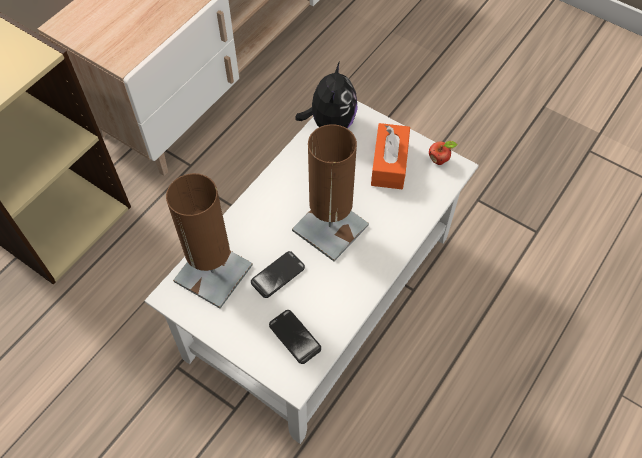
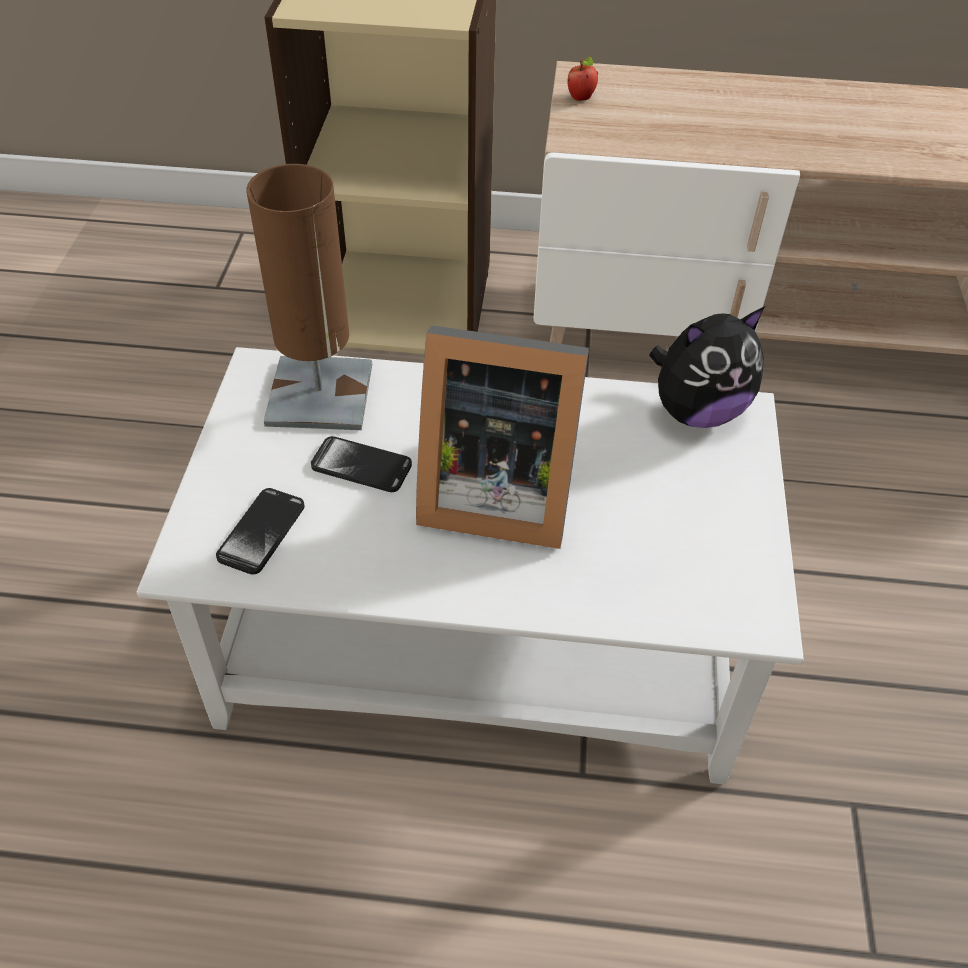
camera: 60 degrees right, 10 degrees down
(330, 228) = (493, 493): brown table lamp -> picture frame
(389, 163) = (684, 520): orange tissue box -> none
(439, 160) = (756, 591): apple -> apple (581, 98)

